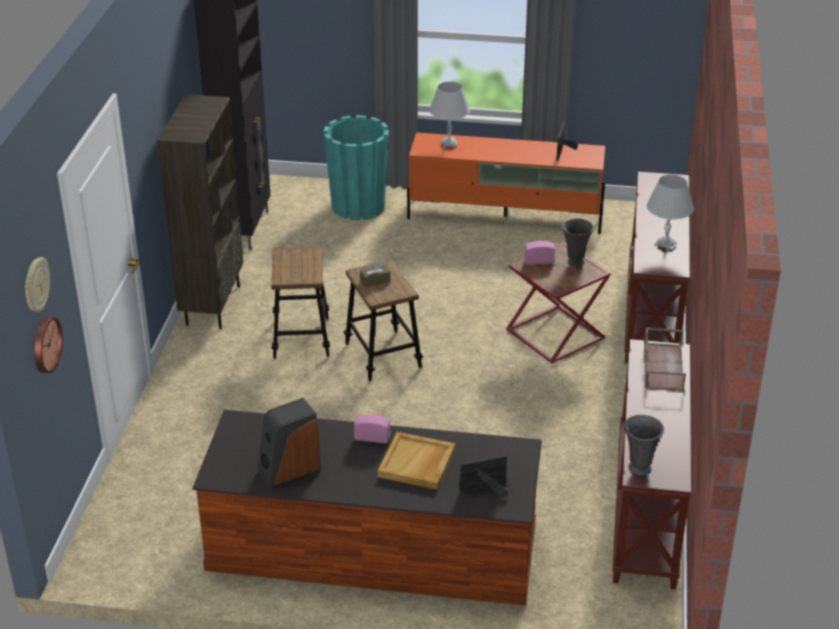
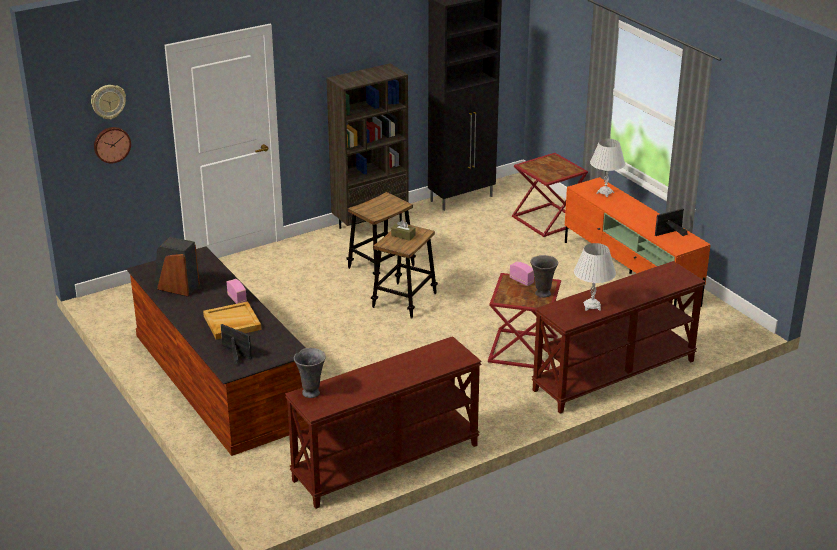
camera: 50 degrees right, 5 degrees down
(358, 206) = (549, 220): turquoise planter -> red side table
(662, 366) = (438, 359): brown tray -> none

